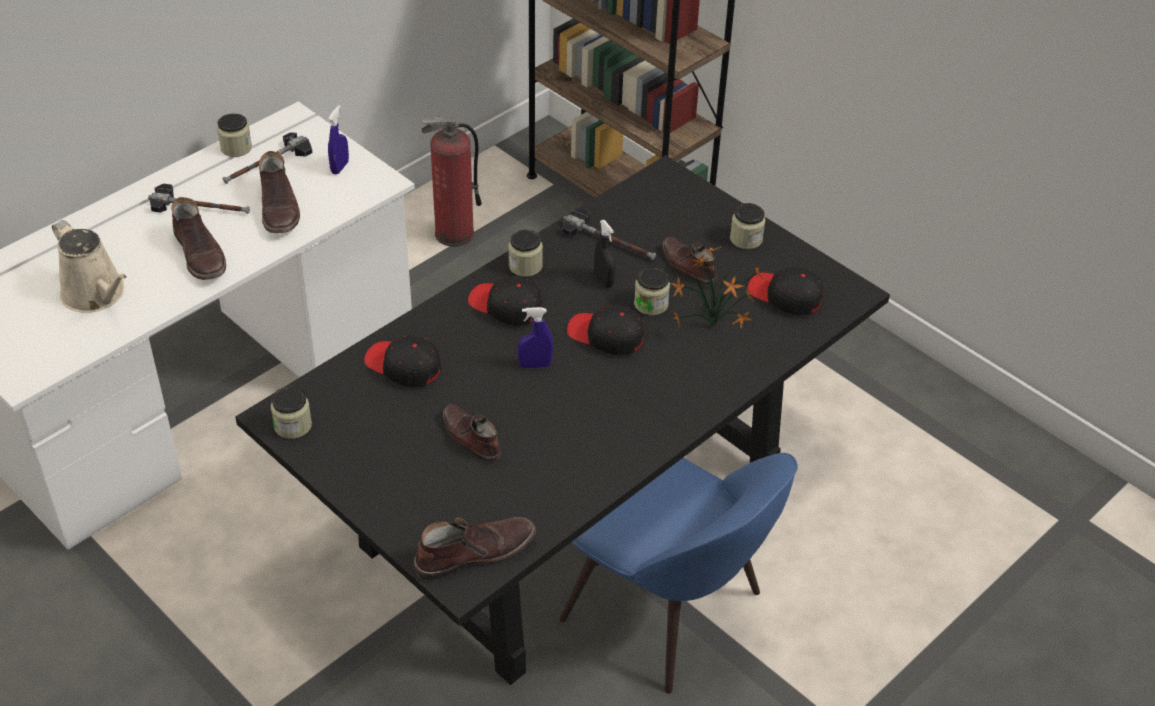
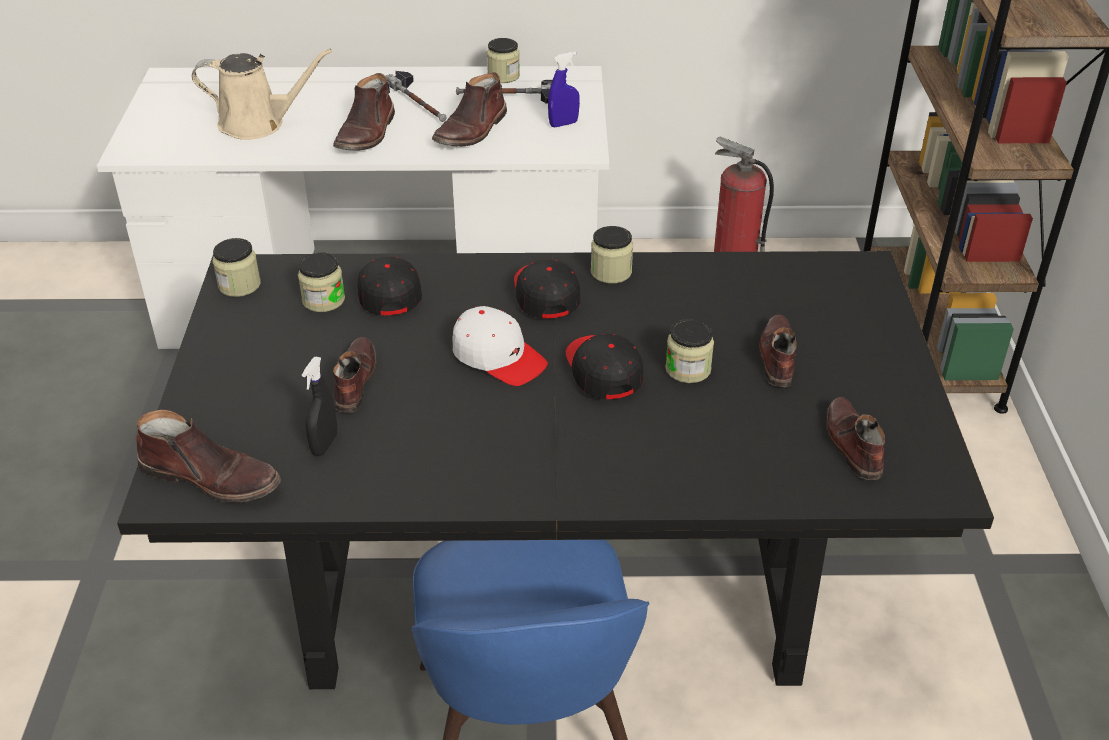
camera: 45 degrees right, 5 degrees down
(96, 295) = (258, 124): beige watering can -> beige watering can turned 90 degrees counterclockwise
(535, 365) = (498, 357): blue spray bottle -> white cap
(603, 280) = (669, 323): black spray bottle -> black spray bottle (324, 444)
(609, 241) = (724, 293): hammer -> none
(715, 326) = (729, 428): potted plant -> none
(746, 239) = (879, 367): jar -> jar (323, 300)
(785, 296) = (851, 445): black cap -> brown shoe

